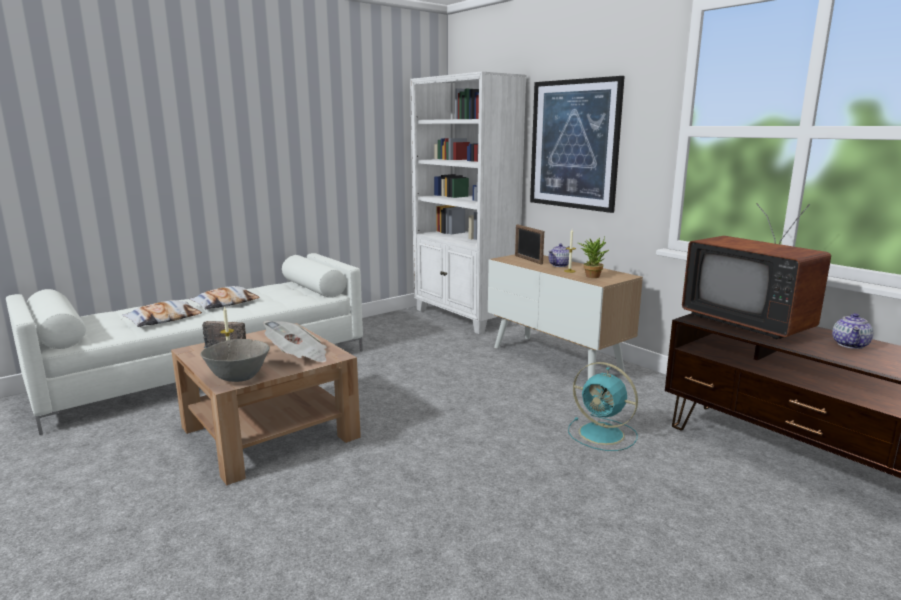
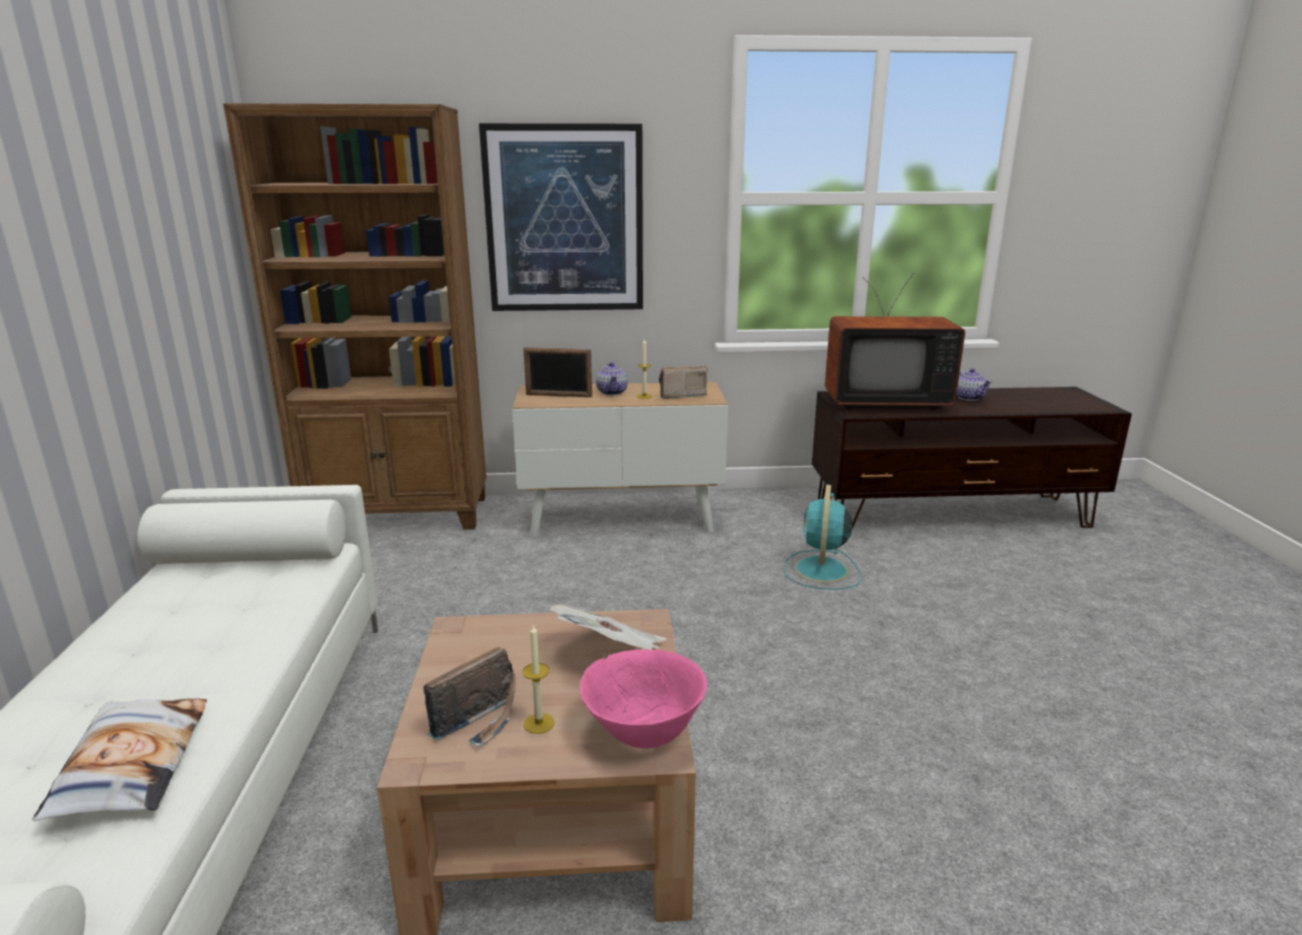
camera: 55 degrees left, 5 degrees up
(225, 303) = (170, 661): pillow -> none
(238, 378) = (643, 733): grey bowl -> pink bowl
(464, 317) = (400, 515): white bookcase -> brown bookcase
(591, 276) = (680, 395): potted plant -> radio
(603, 434) = (821, 571): turquoise fan -> turquoise fan turned 120 degrees clockwise

